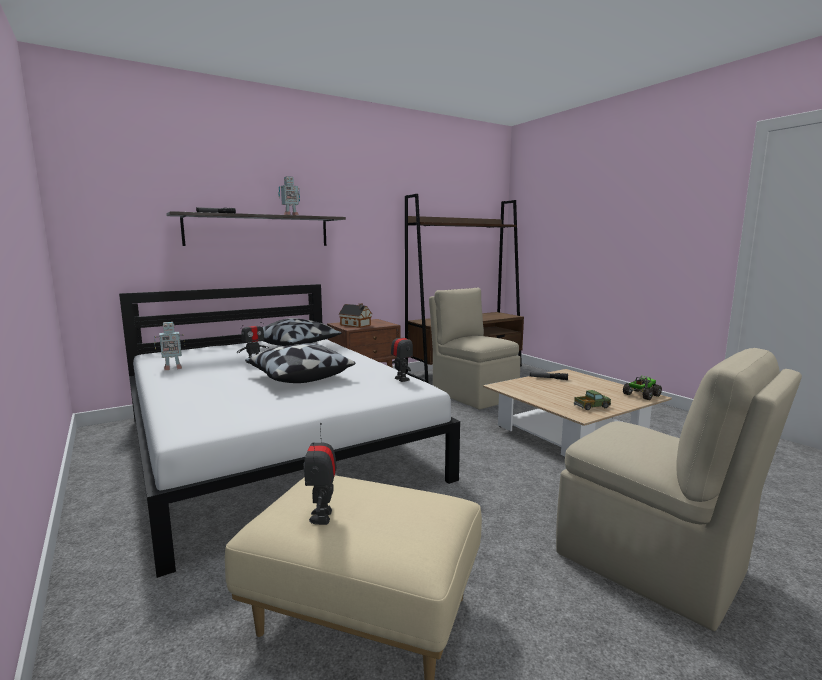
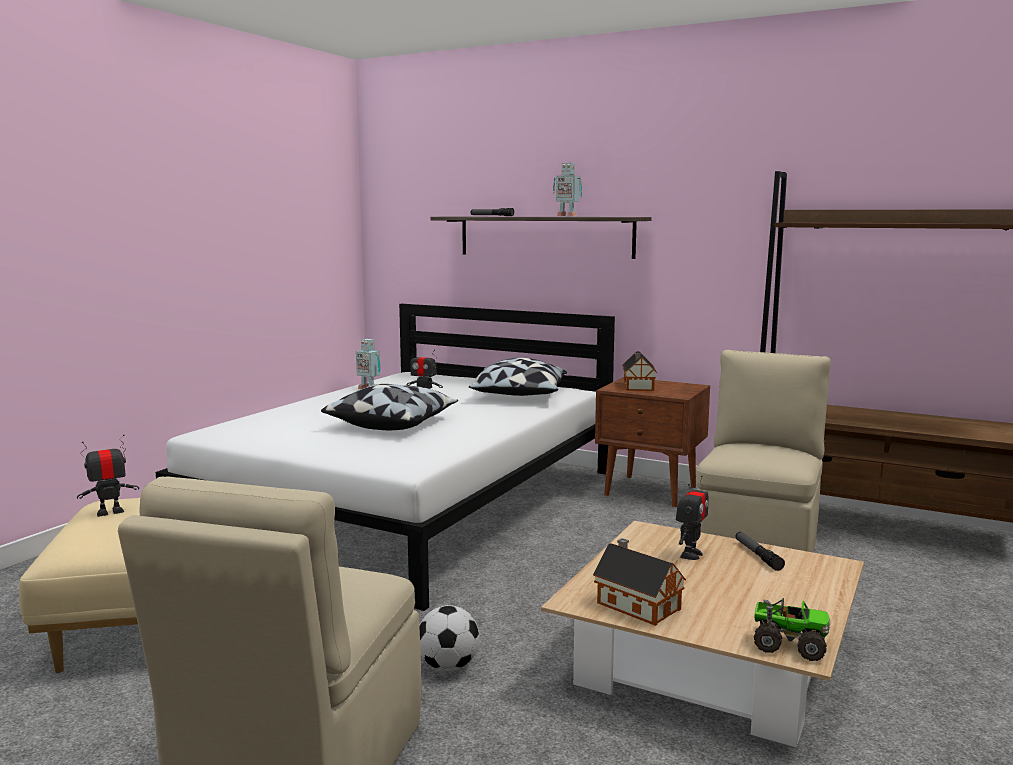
camera: 60 degrees right, 0 degrees up
(401, 379) = (435, 455): toy robot -> toy robot (690, 554)
(539, 489) = (448, 666): none -> football
(591, 407) = (636, 604): toy truck -> toy house

